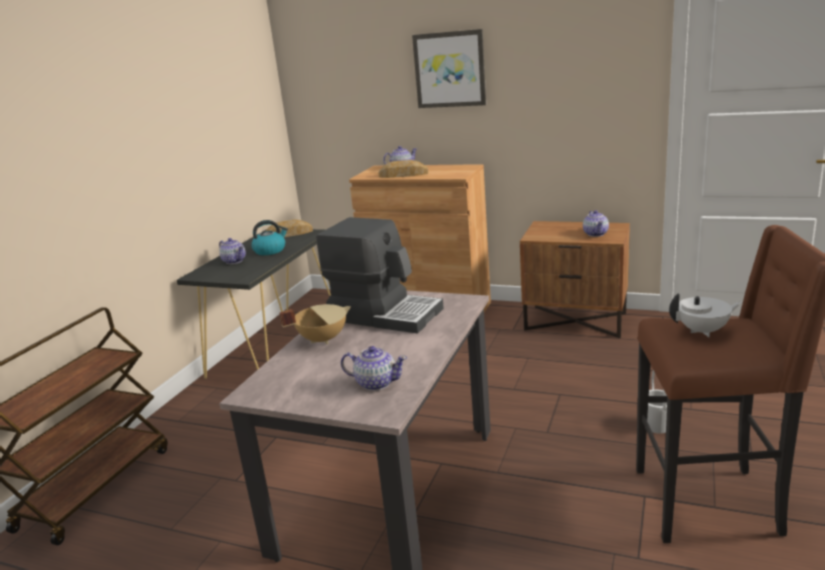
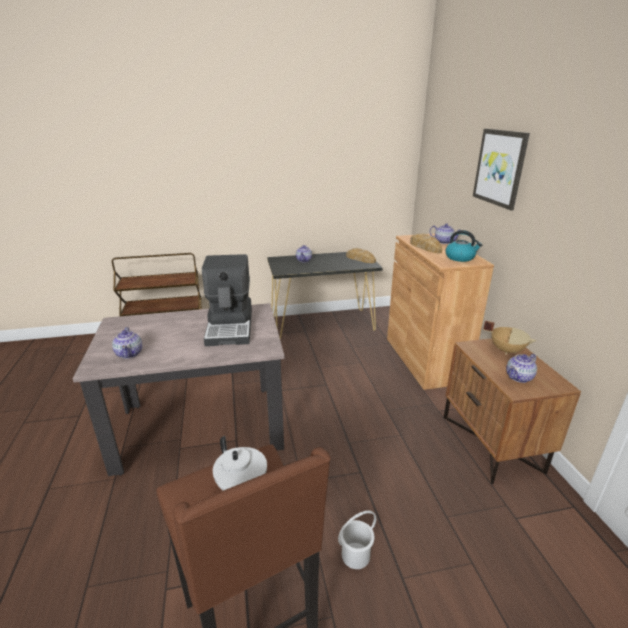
camera: 55 degrees right, 5 degrees up
(270, 250) = (328, 263): kettle -> kettle (460, 258)
(322, 339) = (186, 319): beige cooking pot -> beige cooking pot (506, 350)

